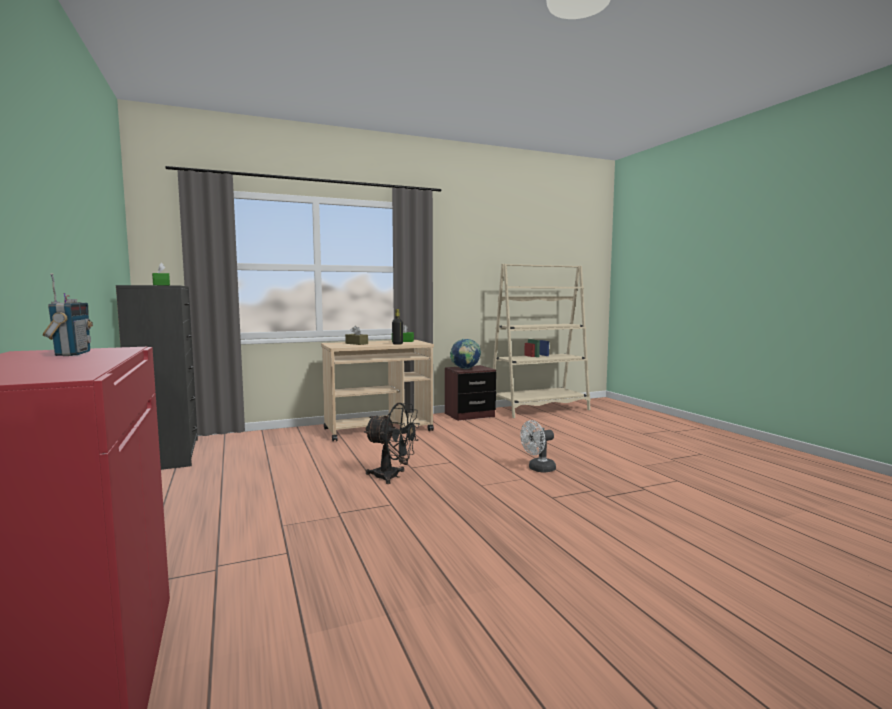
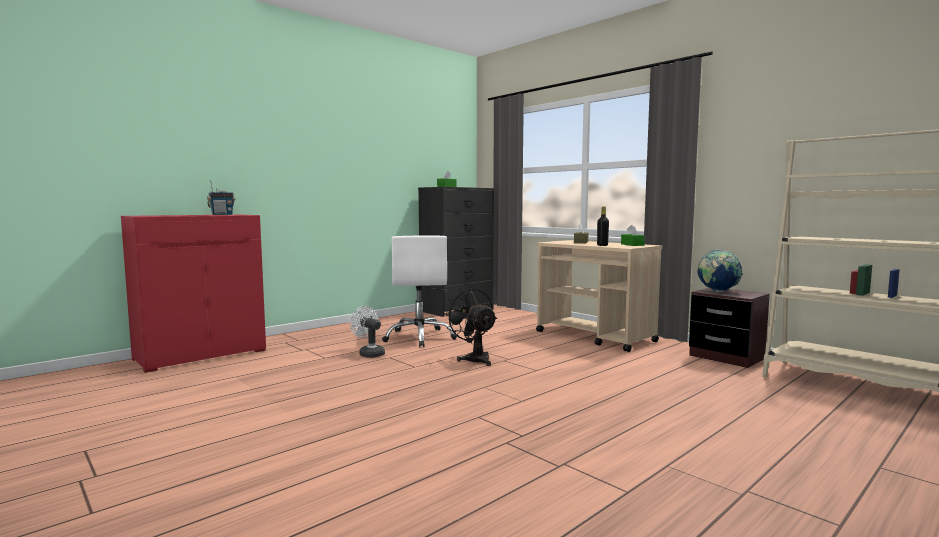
camera: 70 degrees right, 0 degrees up
(273, 489) = (419, 337): none -> white office chair
(392, 477) = (474, 358): black fan -> black fan turned 150 degrees clockwise
(538, 469) = (562, 405): white fan -> white fan (369, 353)

